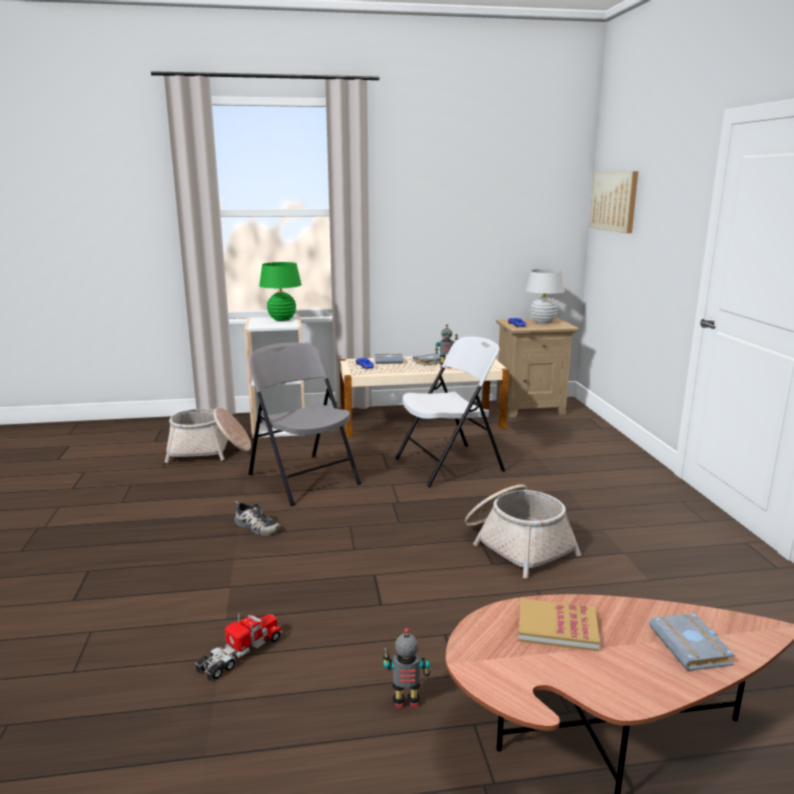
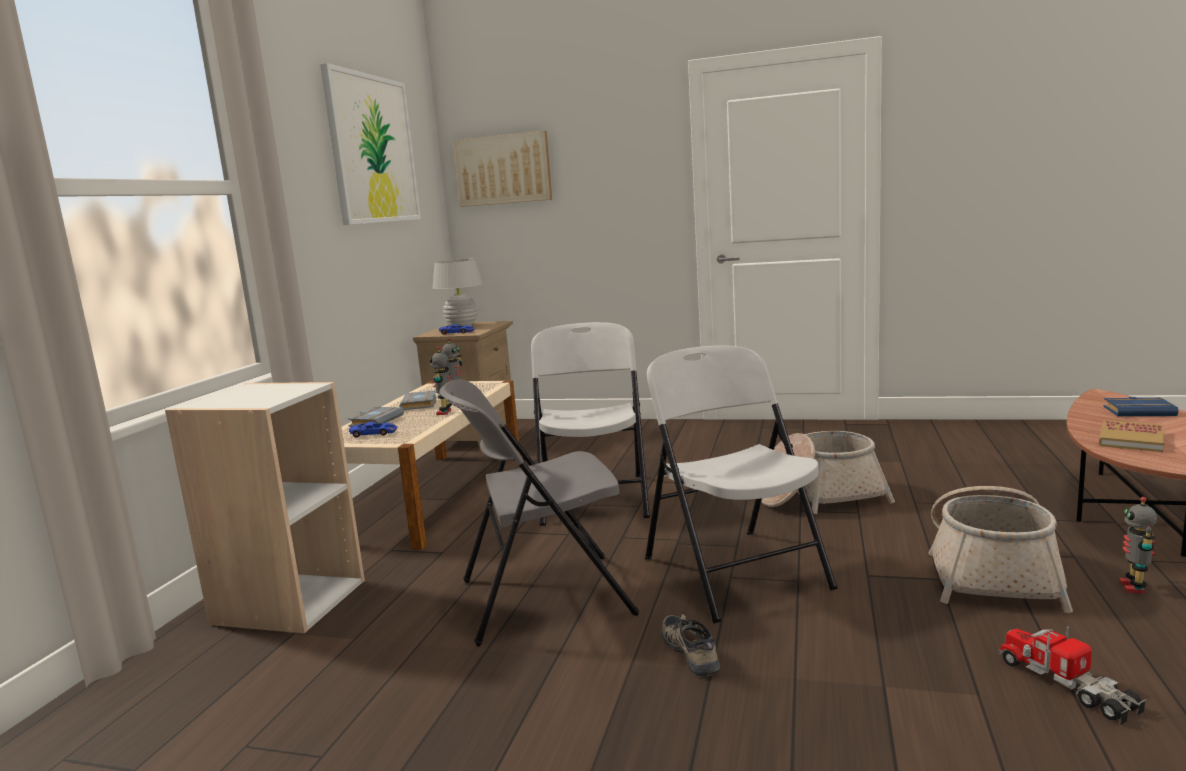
camera: 65 degrees left, 5 degrees down
(209, 451) = (308, 686): basket -> basket (991, 572)
(255, 527) = (692, 651): shoe -> shoe turned 75 degrees counterclockwise
(282, 319) = (246, 390): green table lamp -> none
(357, 527) = (736, 572): none -> white chair
(415, 370) = (445, 412): none -> toy robot
(488, 183) = (372, 149): none -> picture
(692, 647) = (1139, 411): grey book -> blue book

